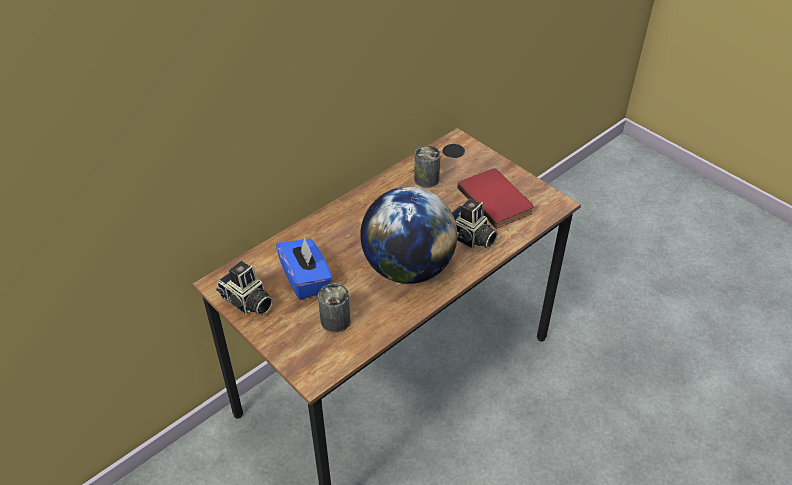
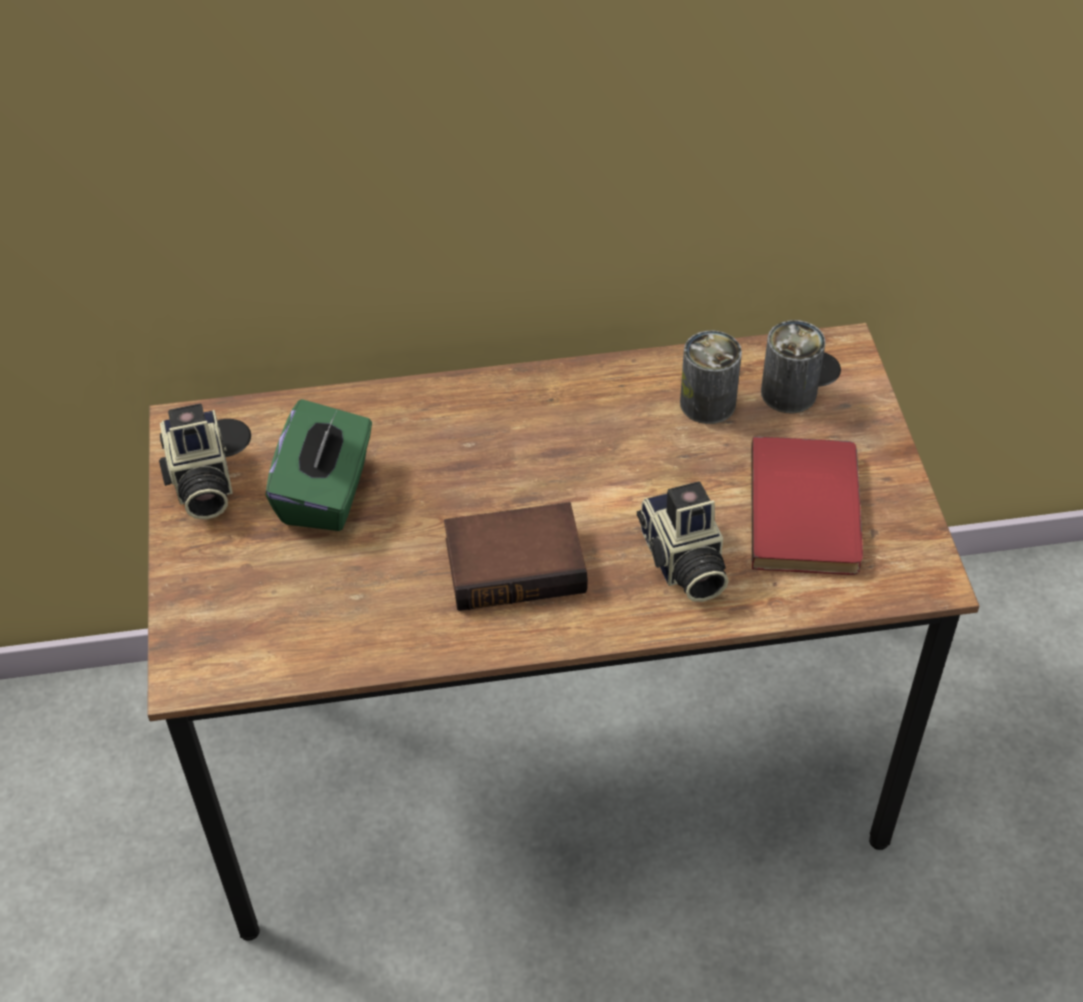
camera: 35 degrees right, 5 degrees up
(306, 280) = (326, 492): blue tissue box -> green tissue box
(335, 321) = (309, 594): can -> can (788, 393)
(408, 268) = (516, 562): globe -> book

